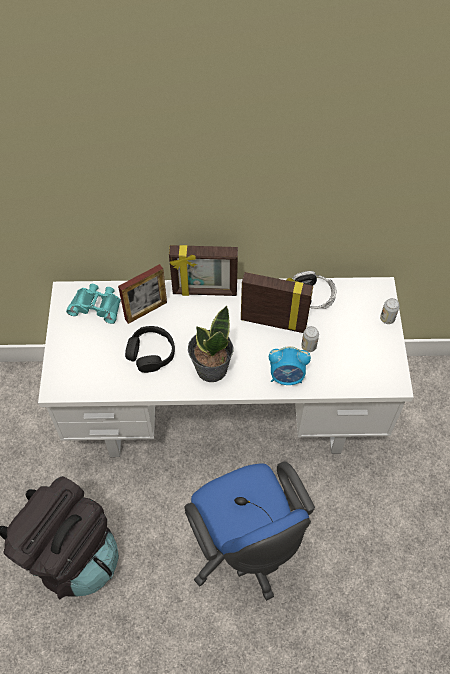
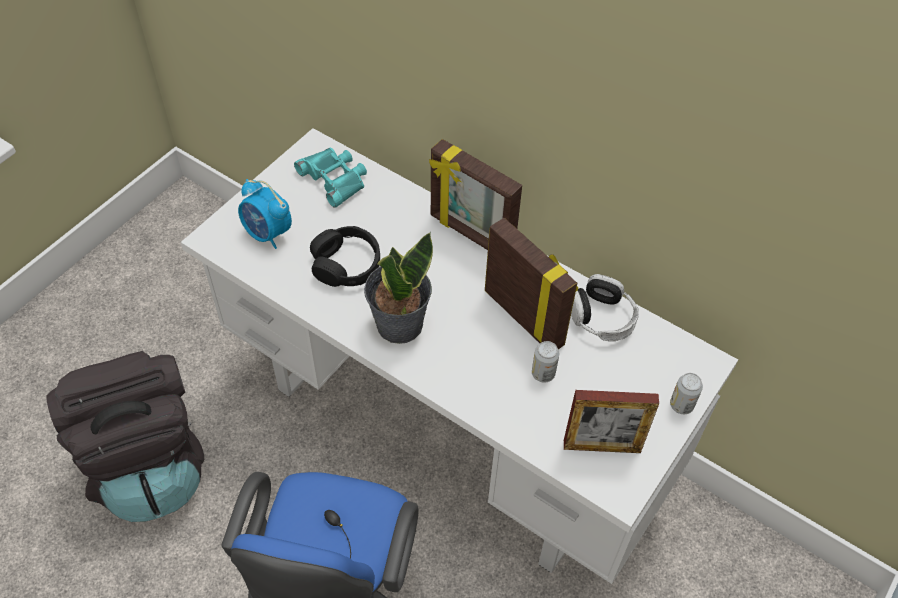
camera: 35 degrees right, 5 degrees down
(146, 311) = (383, 216): picture frame -> picture frame (601, 446)
(287, 377) = (482, 392): alarm clock -> alarm clock (268, 234)

